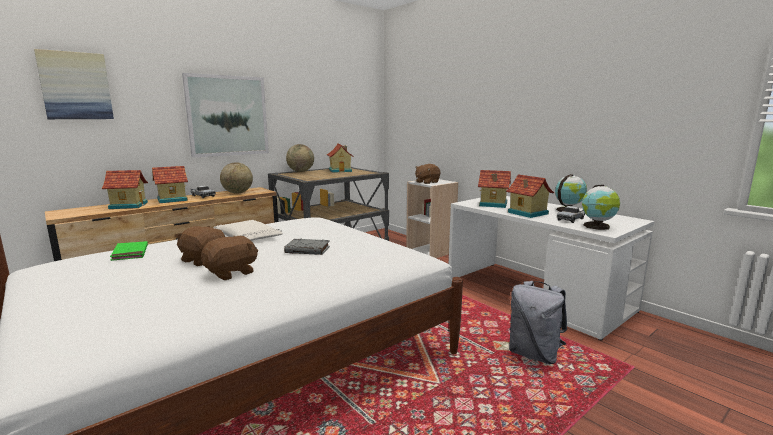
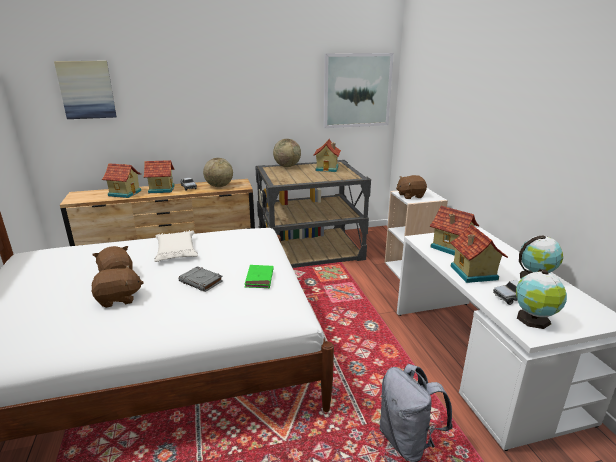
camera: 25 degrees right, 10 degrees up
(130, 253) = (81, 254): green book -> green book (259, 278)
(228, 116) = (217, 110): picture -> picture (357, 90)

